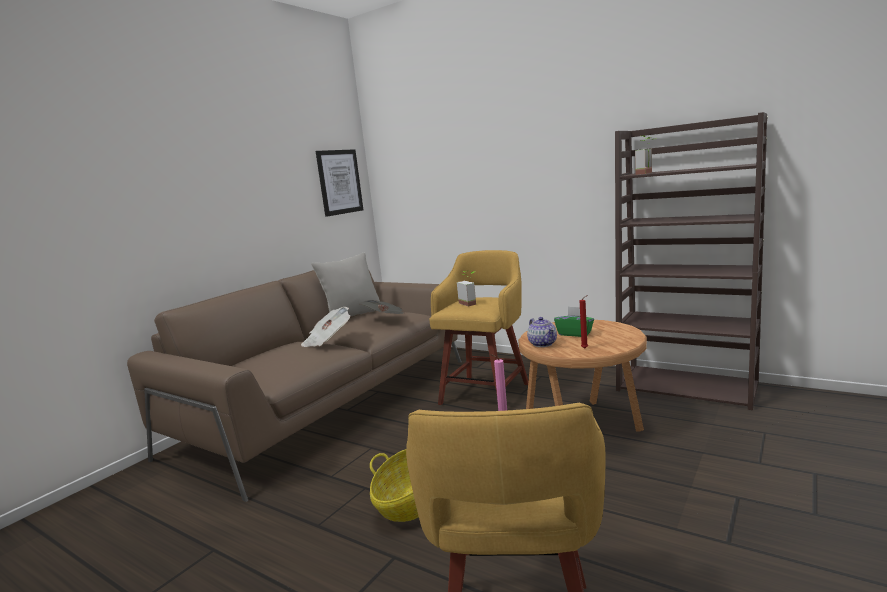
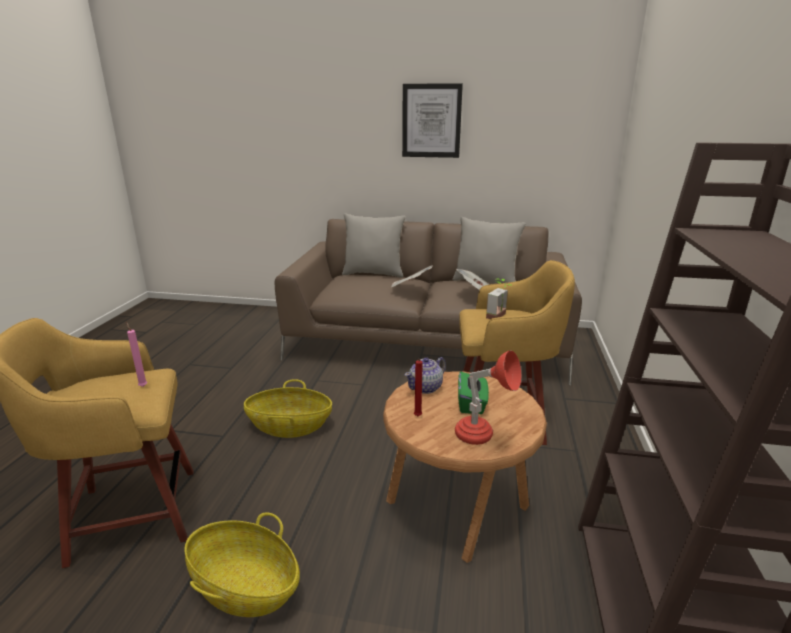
camera: 65 degrees right, 10 degrees up
(251, 355) = (373, 273): none -> grey pillow
(339, 182) = (569, 137): picture -> picture (431, 121)
(621, 334) = (482, 439): none -> red table lamp
(648, 173) = (721, 239): potted plant -> none
(656, 539) = (245, 587): none -> basket

